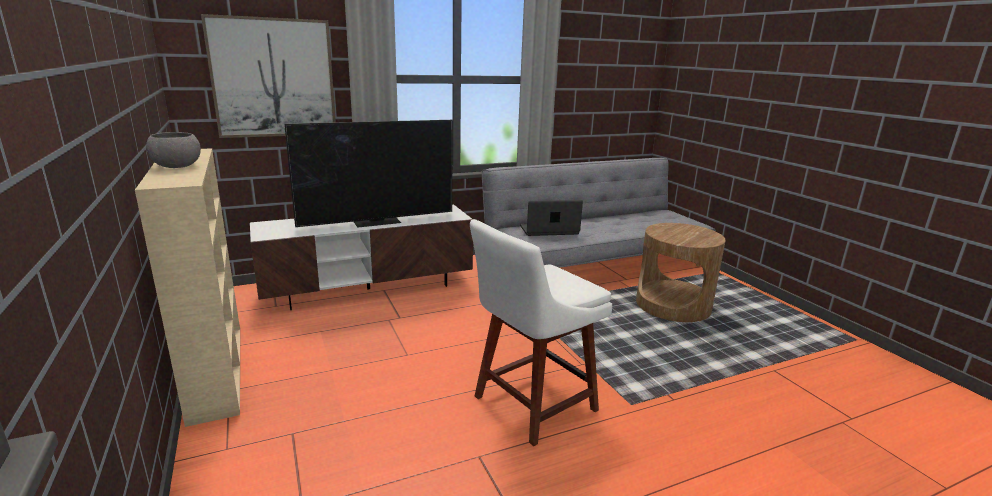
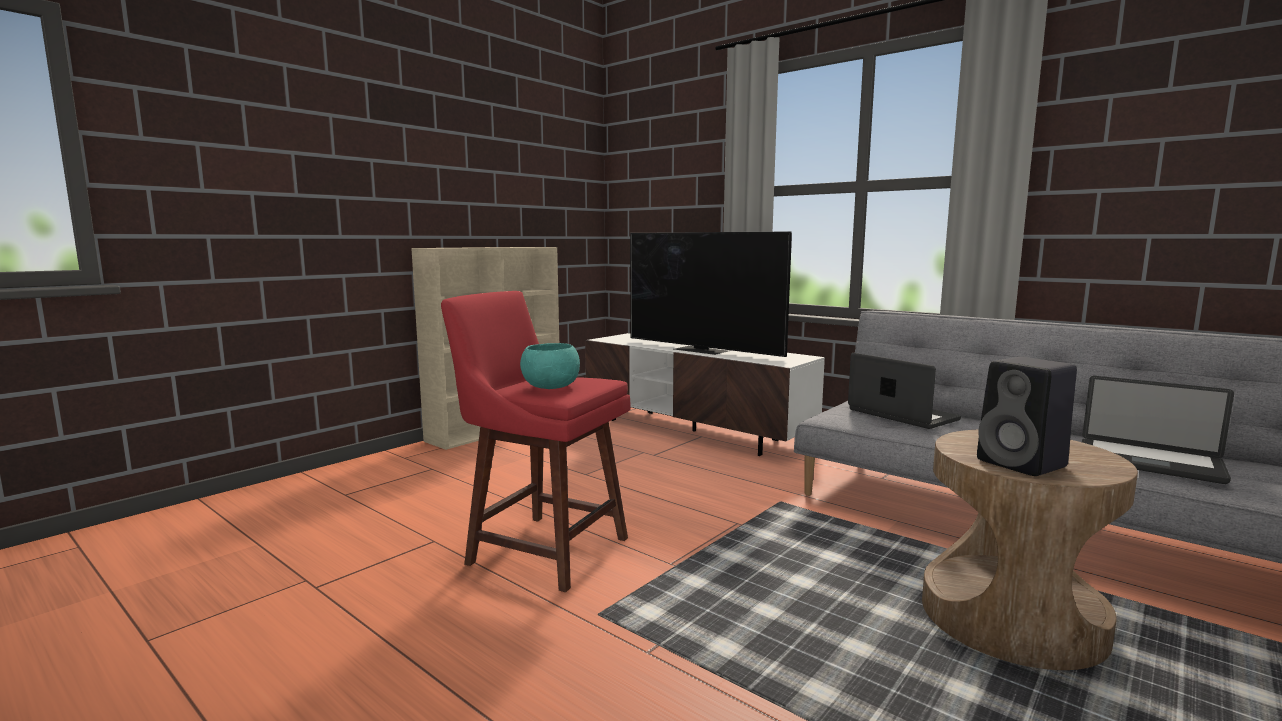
camera: 65 degrees right, 10 degrees down
(176, 166) = (483, 247): grey bowl -> none
(273, 78) = (672, 197): picture -> none
(530, 405) = (543, 548): white stool -> red stool
(558, 286) = (551, 387): none -> turquoise bowl
(648, 222) = (1149, 462): none -> laptop
(699, 239) = (1024, 464): none -> black speaker

